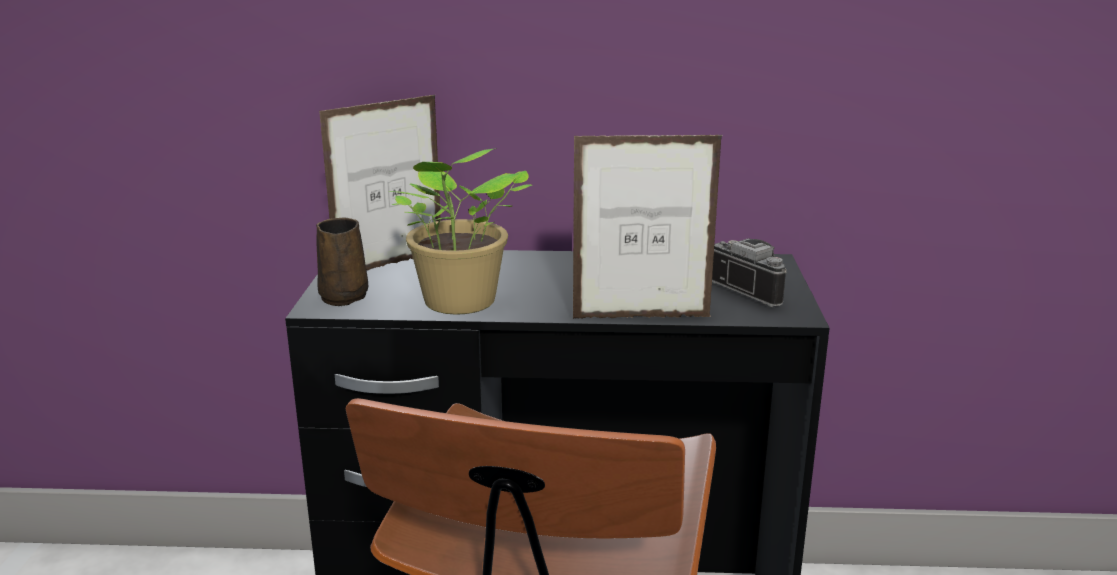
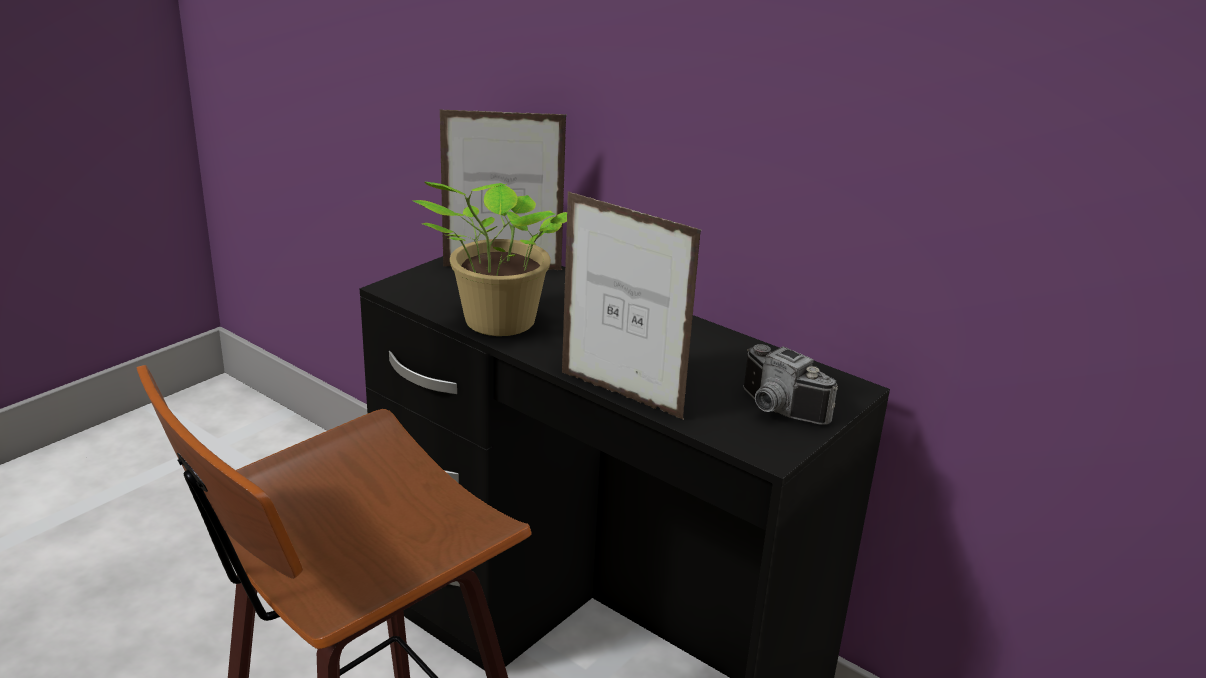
camera: 35 degrees right, 5 degrees up
(346, 296) = (426, 285): brown mug -> none
(754, 289) = (776, 410): camera -> camera turned 135 degrees clockwise

